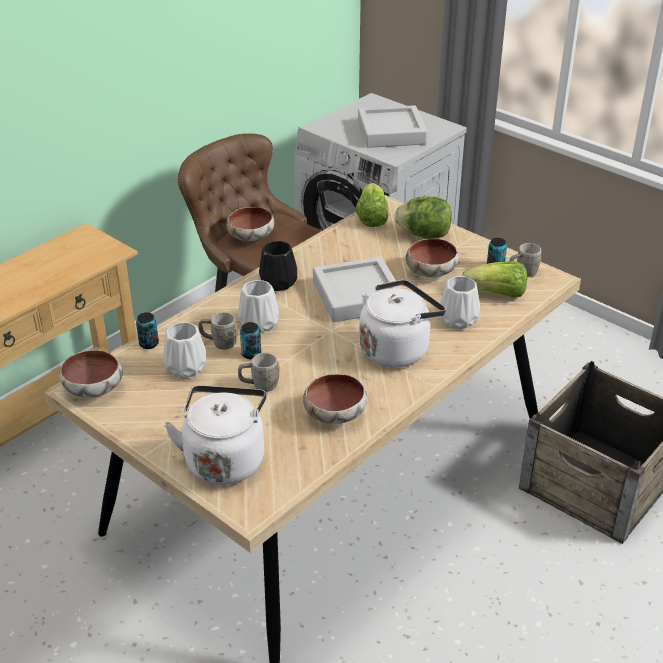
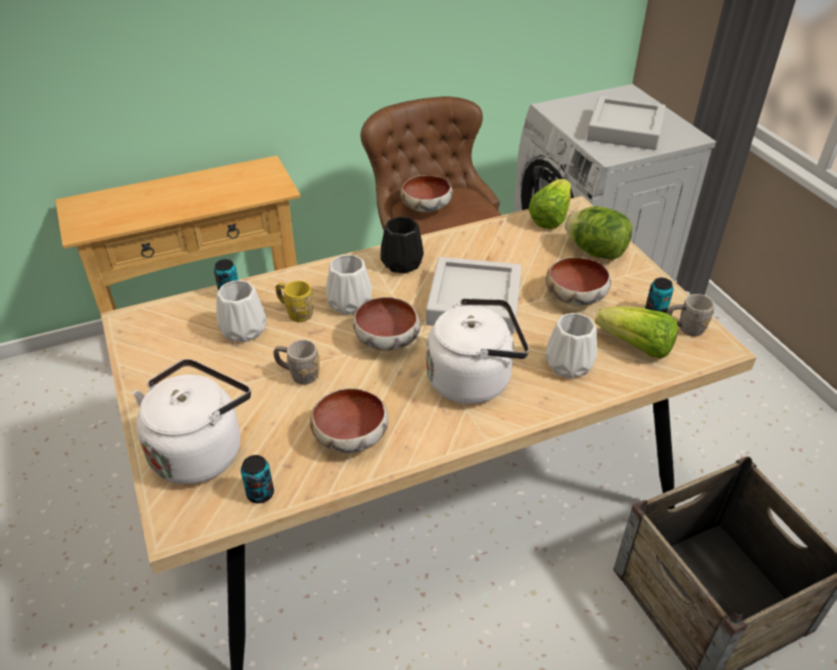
camera: 25 degrees right, 5 degrees up
(95, 389) = (144, 326): bowl -> bowl (388, 340)
(219, 342) = (295, 312): grey mug -> yellow mug
(251, 354) = (317, 335): can -> can (260, 493)

